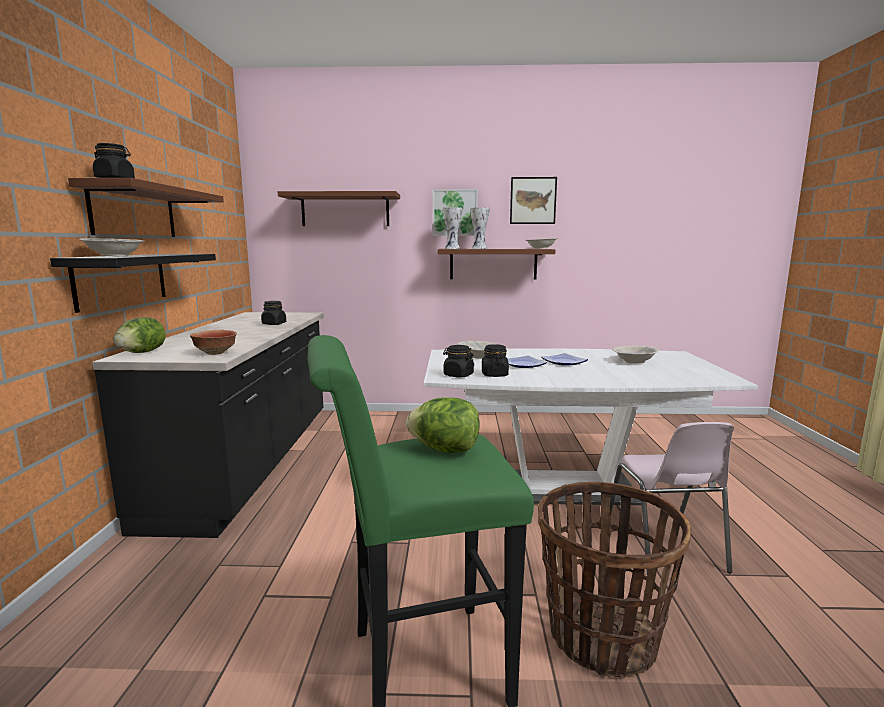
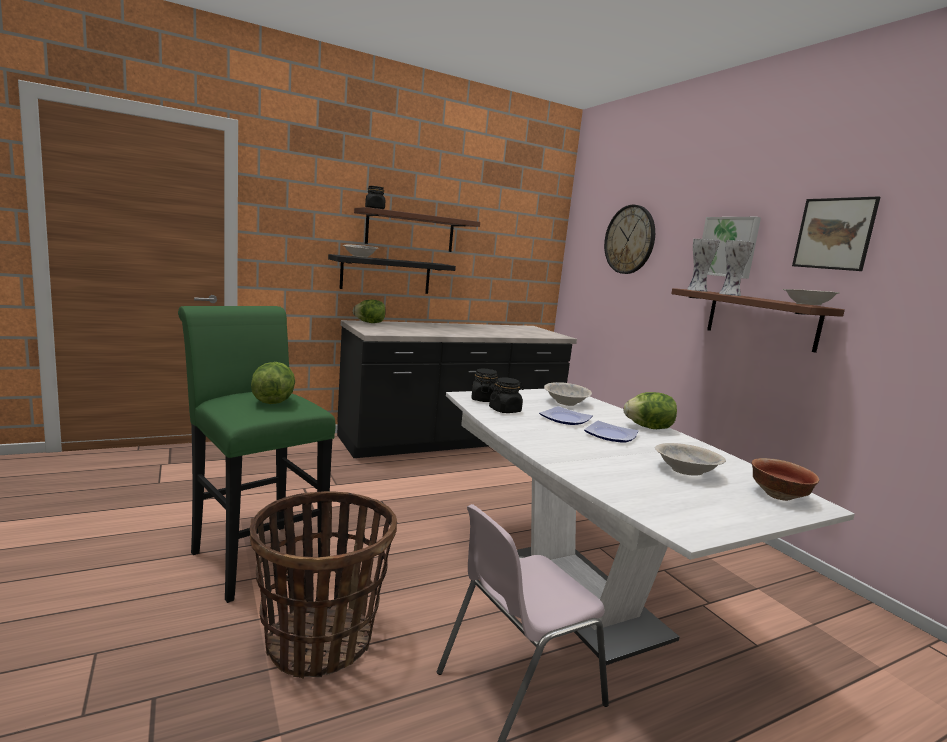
camera: 60 degrees right, 0 degrees up
(216, 353) = (386, 331): bowl -> bowl (779, 496)
(274, 324) = (499, 333): black jar -> none
(345, 210) = (629, 239): brown shelf -> wall clock
(546, 352) = (648, 428): none -> lettuce

